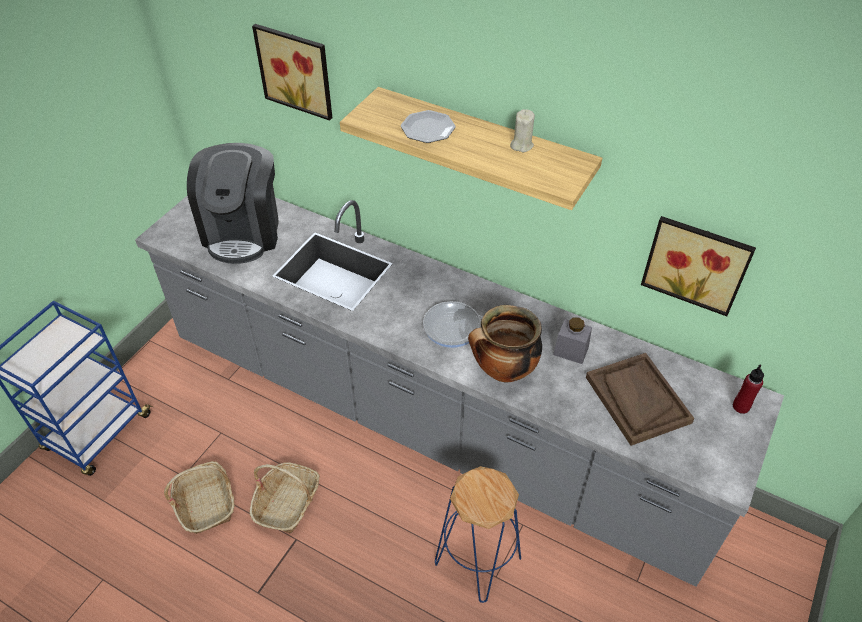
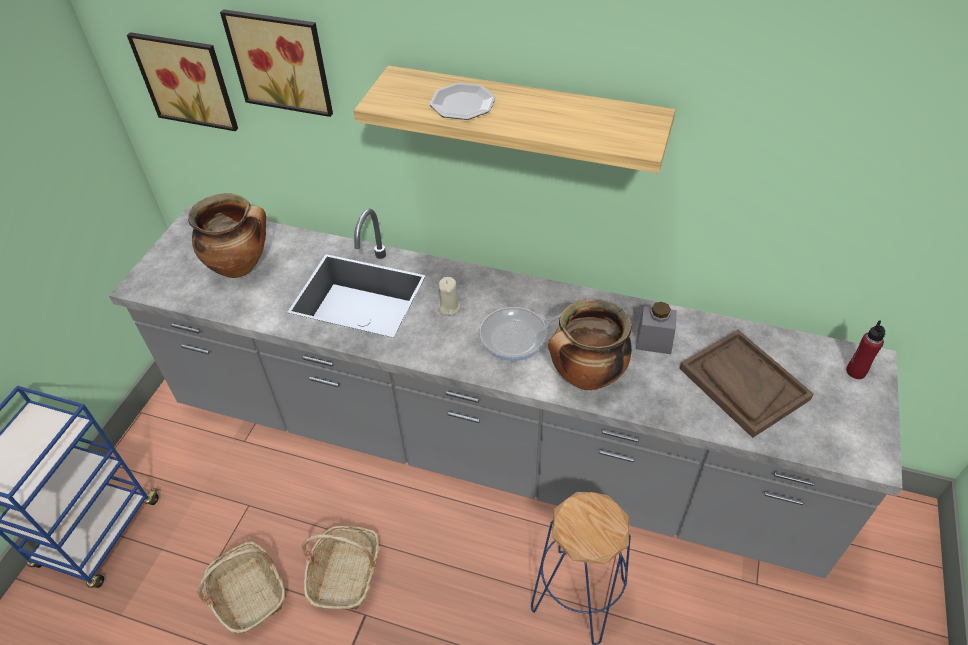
camera: 10 degrees left, 0 degrees up
(243, 231) = (240, 266): coffee machine -> cooking pot
(521, 145) = (578, 108): beige candle -> beige candle (448, 307)
(696, 263) = (792, 217): picture -> picture (188, 79)

